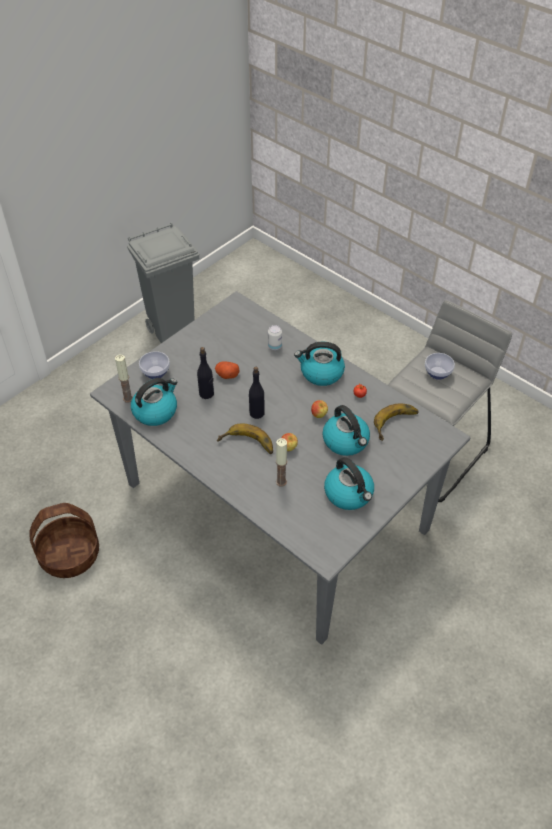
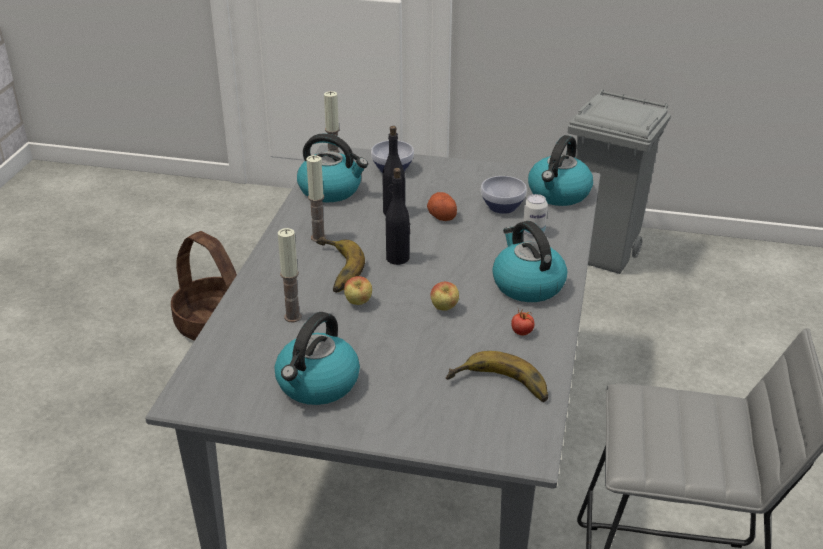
camera: 60 degrees right, 15 degrees down
(207, 439) = (318, 237): none -> candle
(346, 441) = (417, 349): kettle -> kettle (559, 194)
(436, 373) = (694, 424): bowl -> bowl (502, 206)

